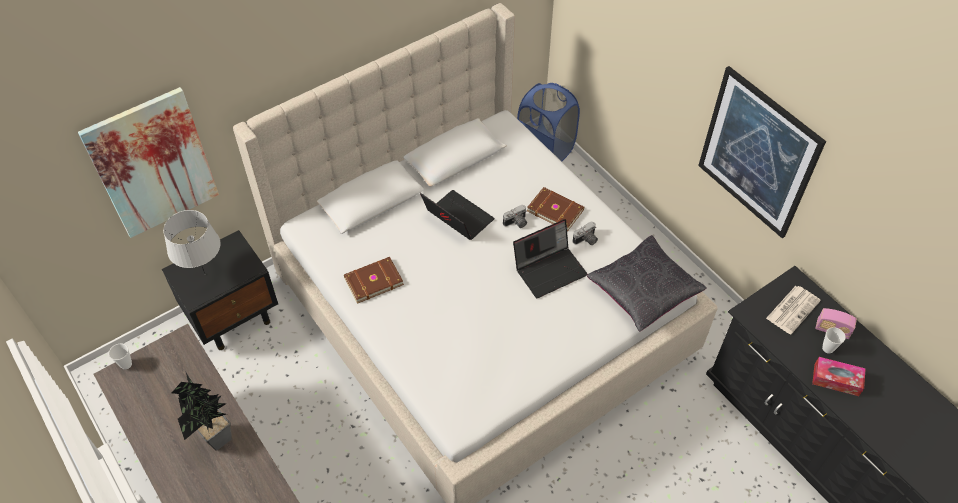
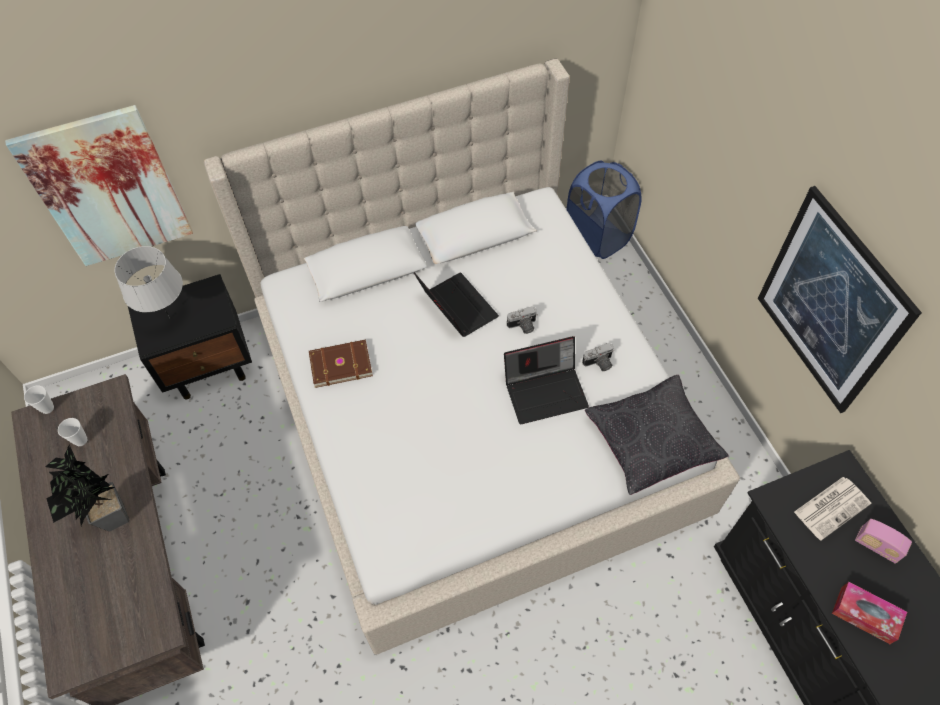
camera: 15 degrees right, 5 degrees up
(555, 209) = (573, 318): brown book -> none
(827, 348) = (864, 570): cup -> cup (81, 440)

